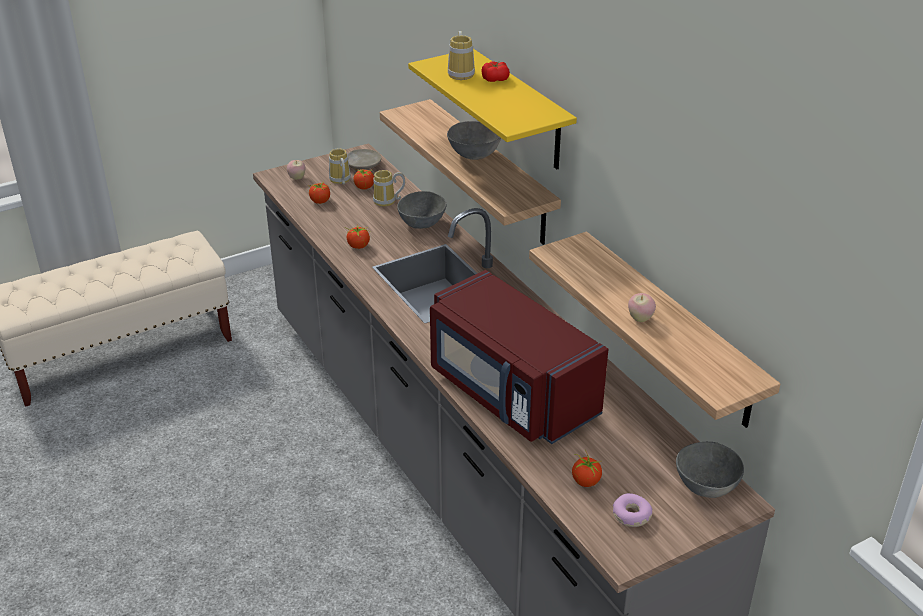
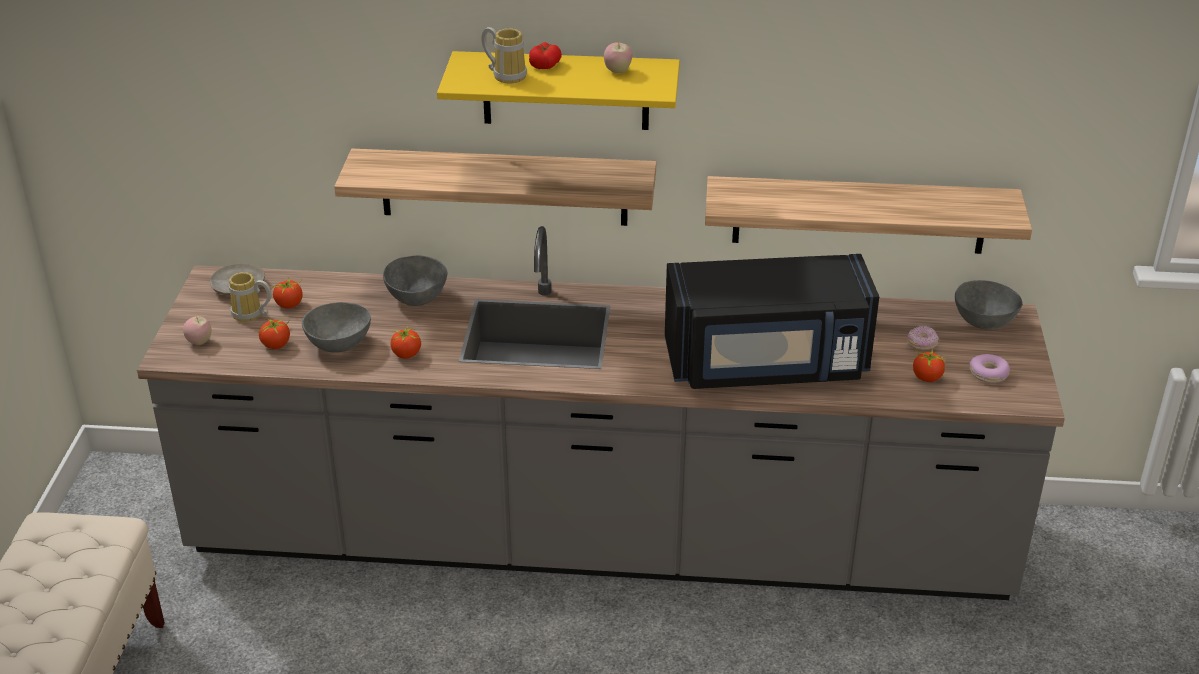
camera: 55 degrees left, 0 degrees up
(387, 202) = (342, 301): mug -> none
(474, 155) = (513, 170): grey bowl -> grey bowl (340, 345)
(510, 393) = (767, 365): red microwave -> black microwave
(629, 462) = (921, 345): none -> donut
(640, 318) = (876, 208): apple -> apple (617, 71)

